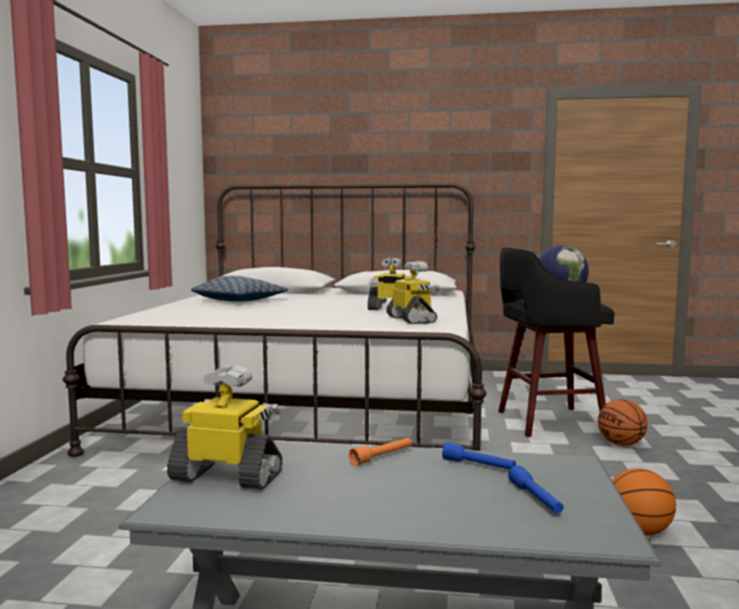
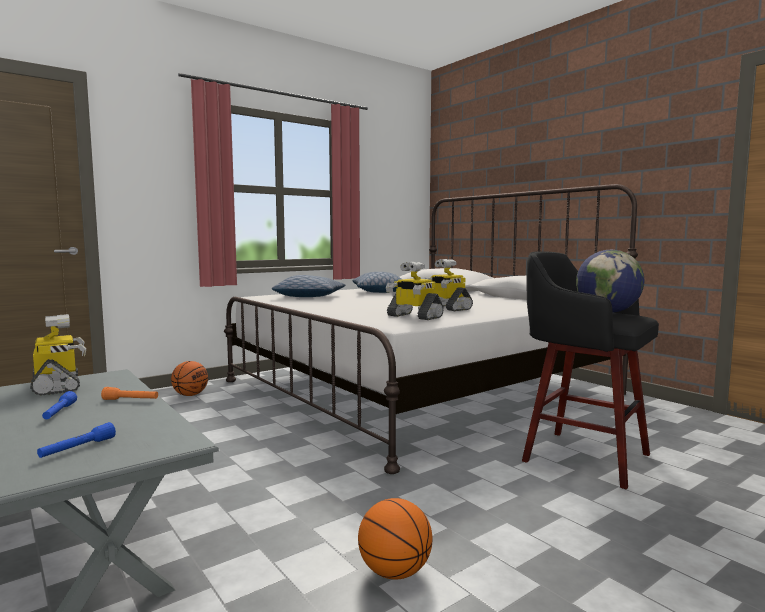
camera: 45 degrees right, 0 degrees up
(191, 314) = (310, 296): none -> pillow
(412, 320) = (413, 316): toy robot -> toy robot turned 105 degrees clockwise
(478, 466) = (140, 422): blue flashlight -> blue flashlight (59, 412)
(621, 444) = (608, 503): basketball -> basketball (190, 395)

